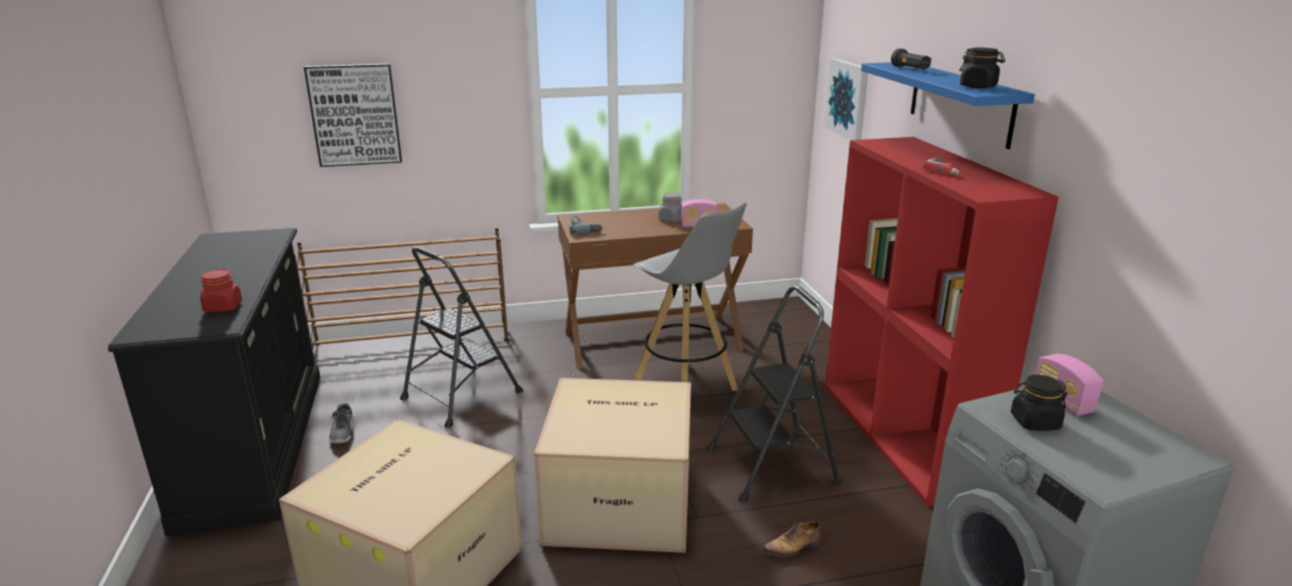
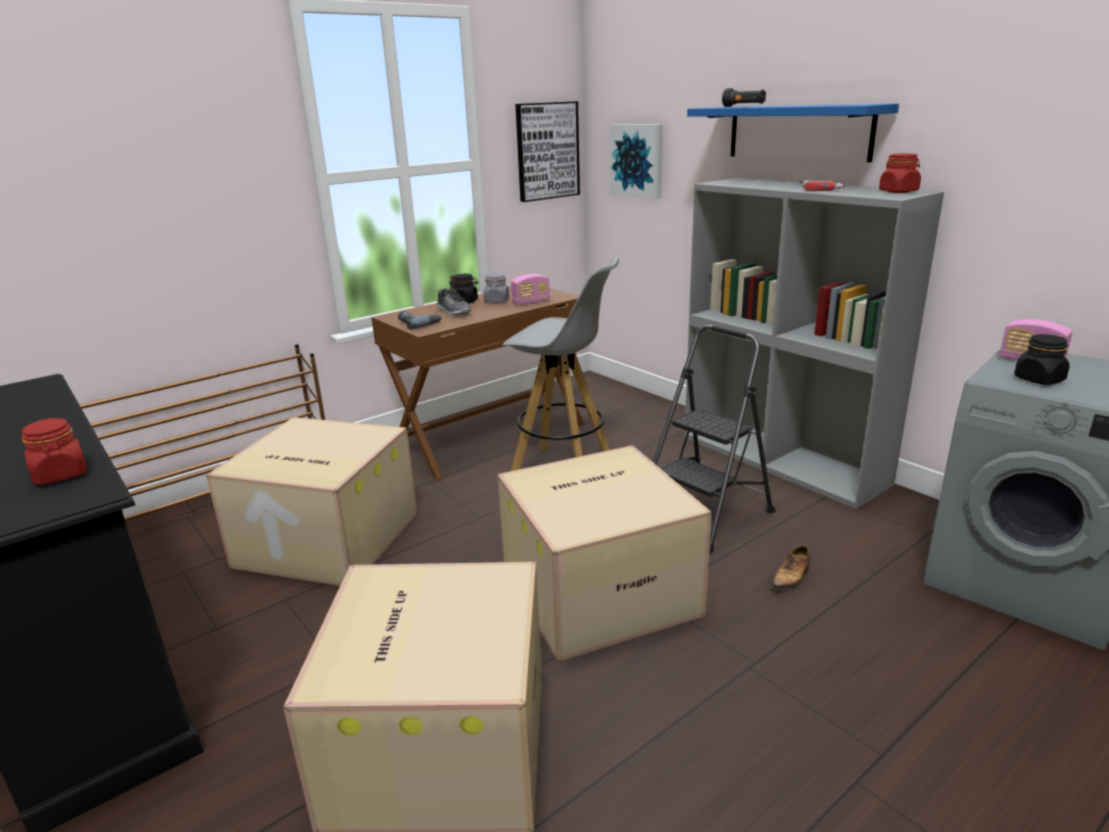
camera: 25 degrees left, 0 degrees up
(343, 432) = (207, 621): shoe -> shoe (454, 312)
(355, 115) = (98, 221): picture -> picture (547, 151)
(459, 395) = (325, 540): black step ladder -> cardboard box
(903, 436) = (783, 459): red bookcase -> grey bookcase
(978, 86) = (842, 104): black jar -> black jar (465, 302)
(1010, 188) = (898, 191): none -> red jar

